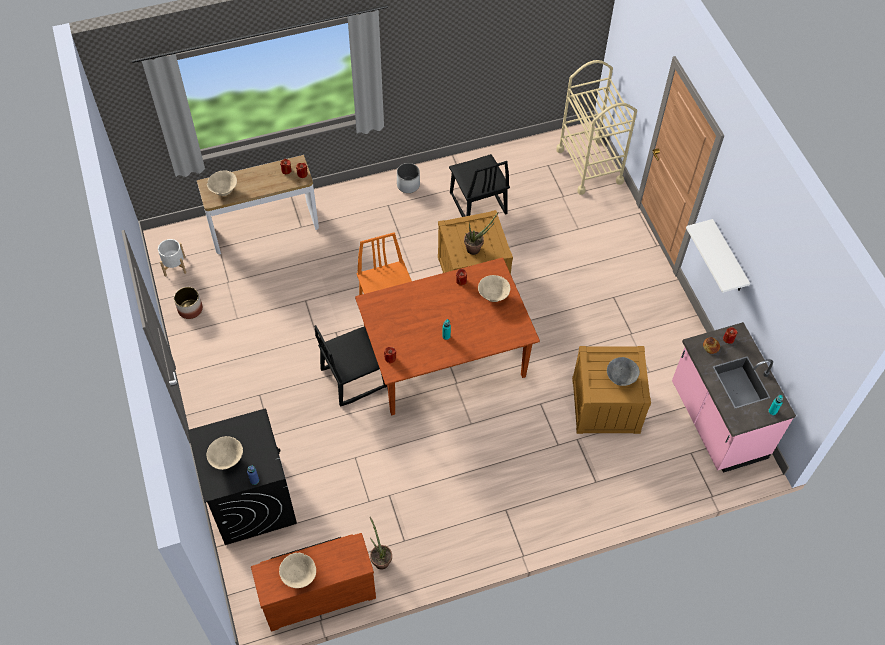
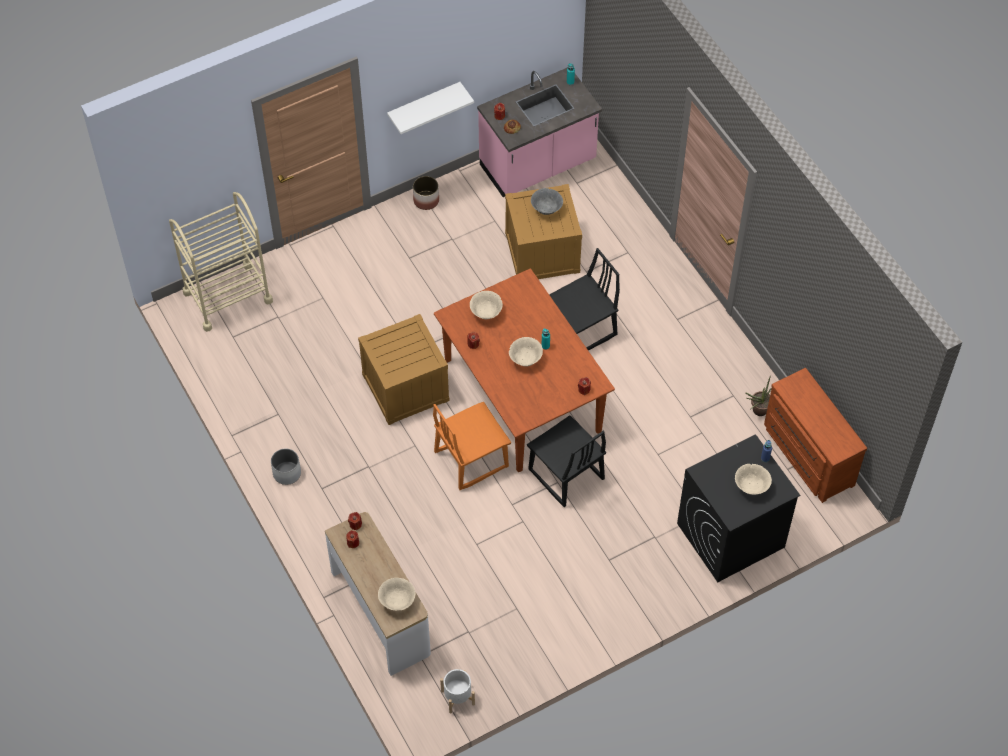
camera: 100 degrees left, 0 degrees up
(190, 309) = (515, 662): planter -> planter (426, 200)
(299, 576) = (829, 424): beige bowl -> beige bowl (525, 360)
(476, 248) = (414, 349): potted plant -> none
(477, 204) = (304, 398): black chair -> black chair (581, 330)

